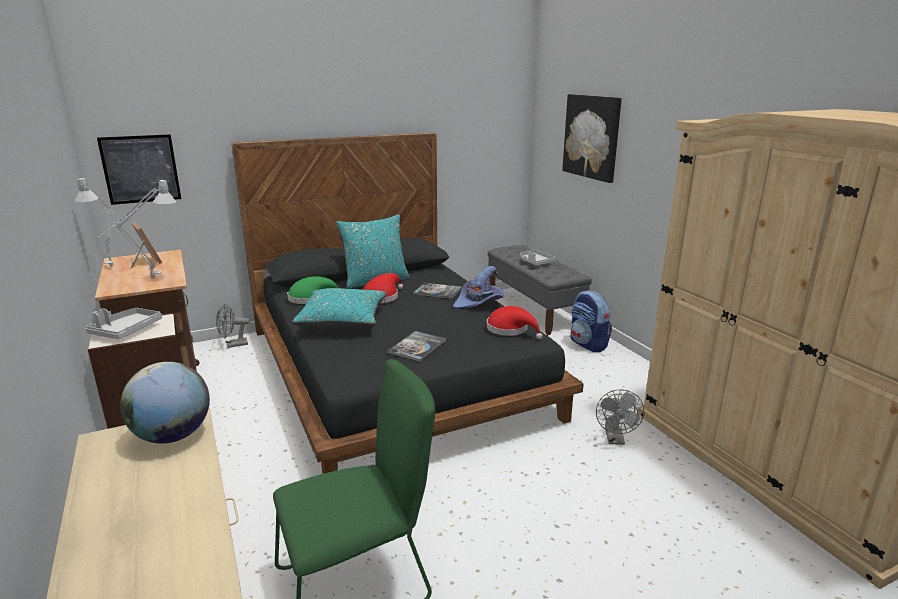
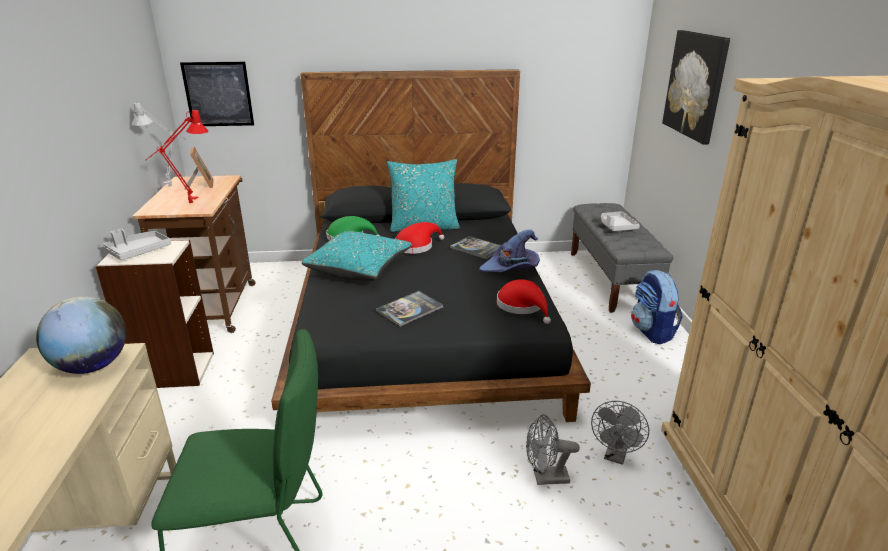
camera: 20 degrees right, 5 degrees up
(148, 280) = (186, 203): grey table lamp -> red table lamp
(233, 345) = (294, 270): grey fan -> grey fan (545, 478)

